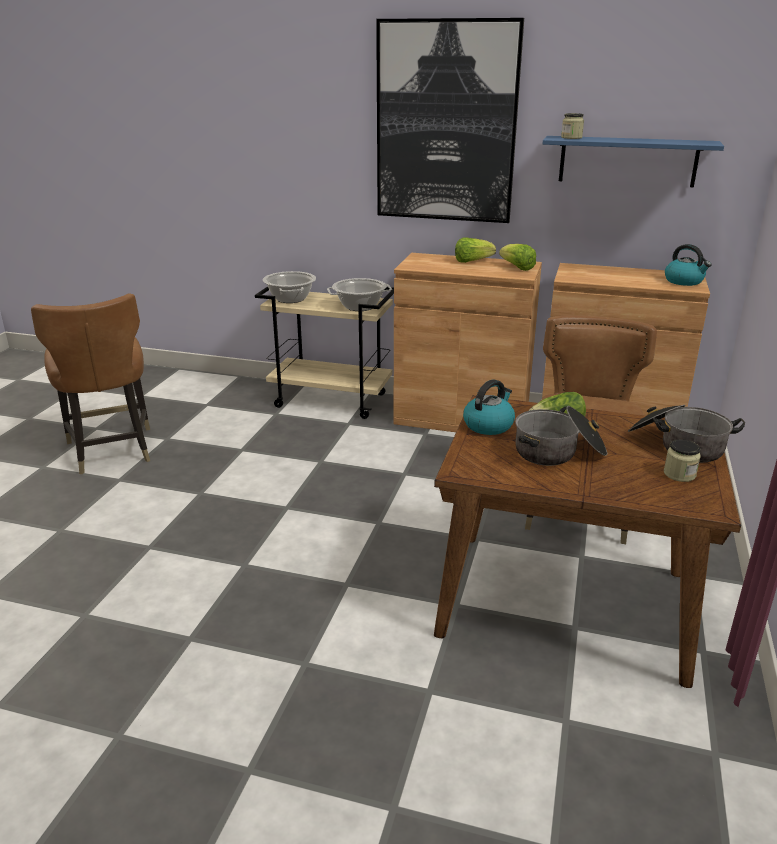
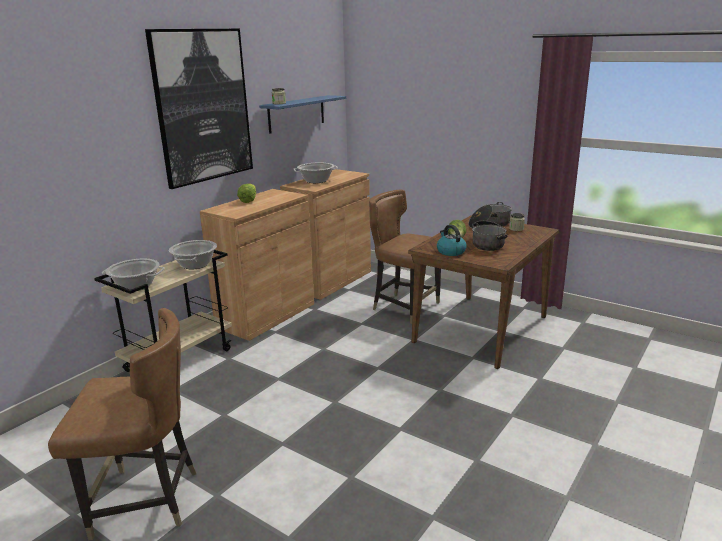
camera: 70 degrees left, 5 degrees down
(517, 268) = (278, 194): lettuce -> none
(611, 273) = (316, 181): none -> cooking pot
(684, 281) = (346, 173): kettle -> none

